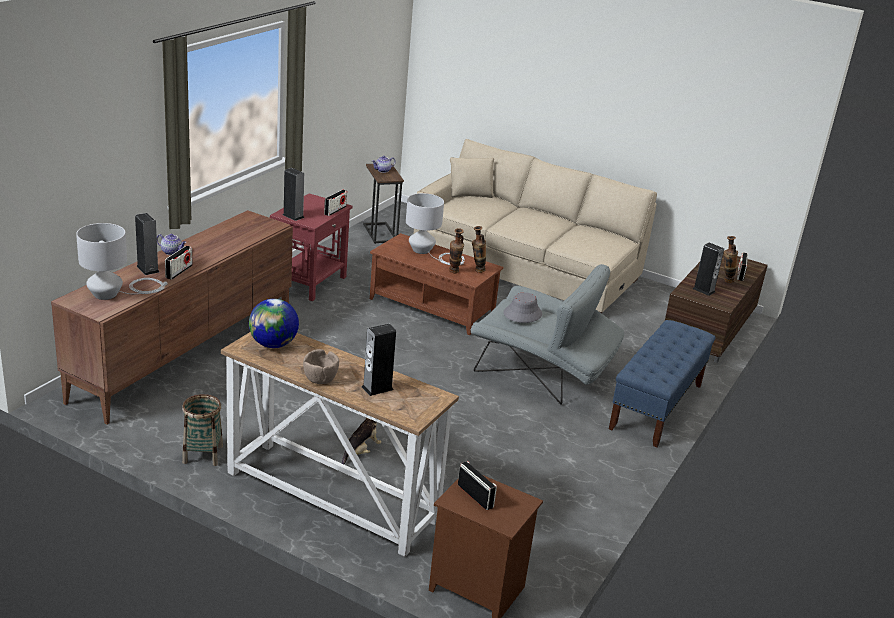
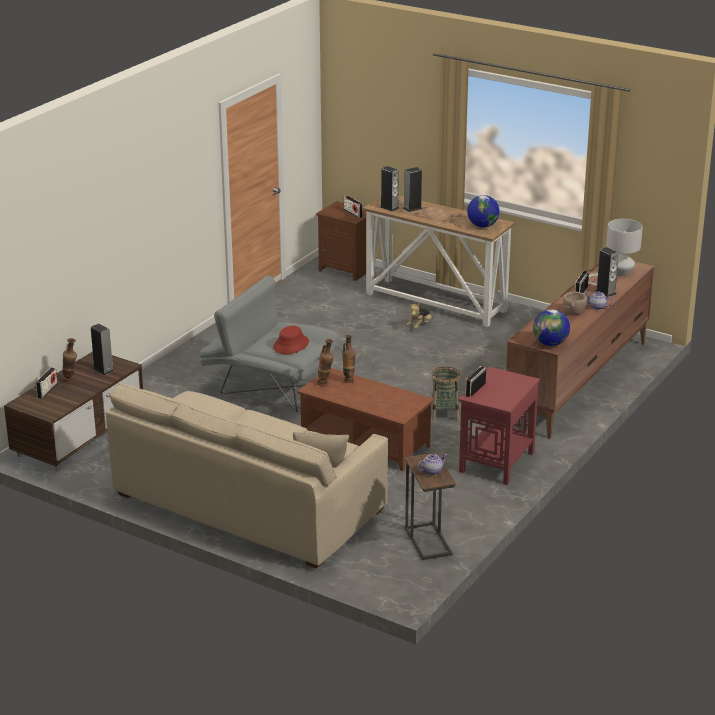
camera: 175 degrees left, 0 degrees up
(202, 454) = (528, 320): basket -> basket (445, 413)
(249, 219) = (550, 343): none -> globe
(293, 216) = (515, 379): speaker -> speaker (389, 207)
(320, 379) = (447, 210): brown bowl -> brown bowl (574, 311)
(433, 253) = (368, 400): grey table lamp -> none
(522, 314) = (291, 345): grey hat -> red hat
(656, 407) = (181, 364): blue bench -> none

